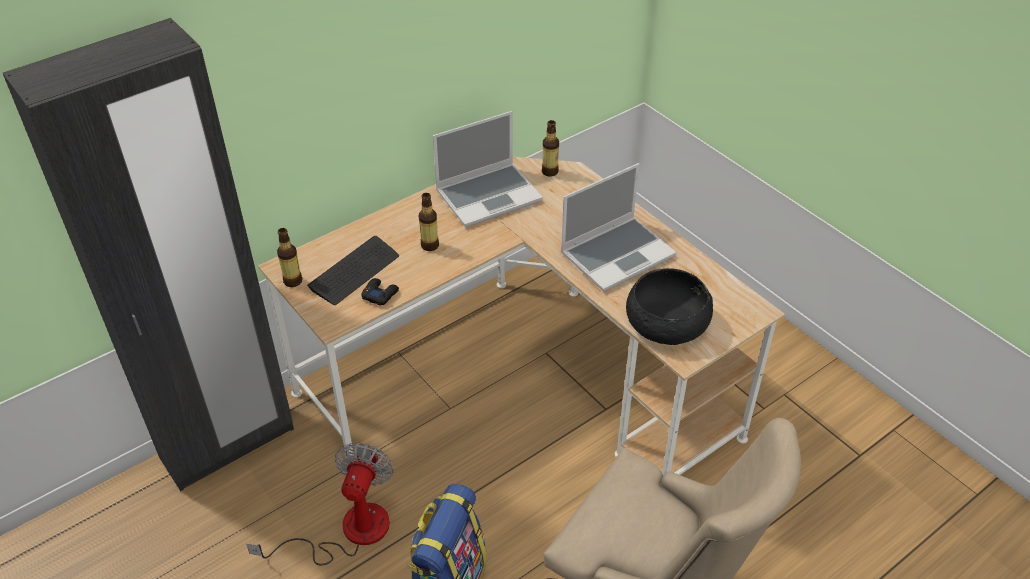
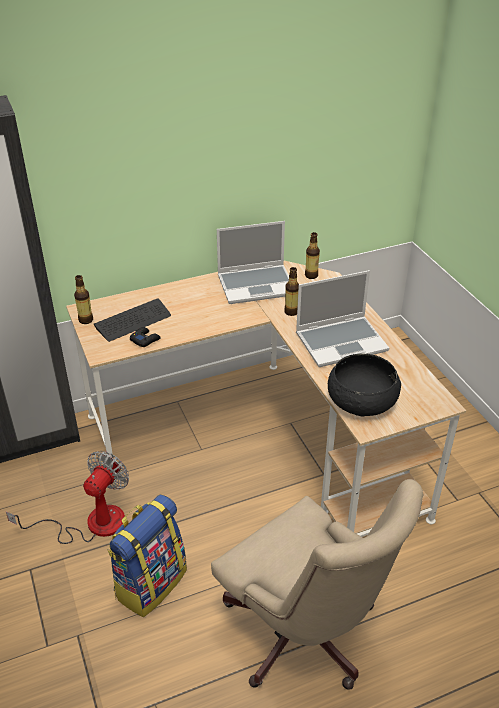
camera: 15 degrees right, 5 degrees down
(430, 245) = (197, 312): bottle -> bottle (291, 312)

